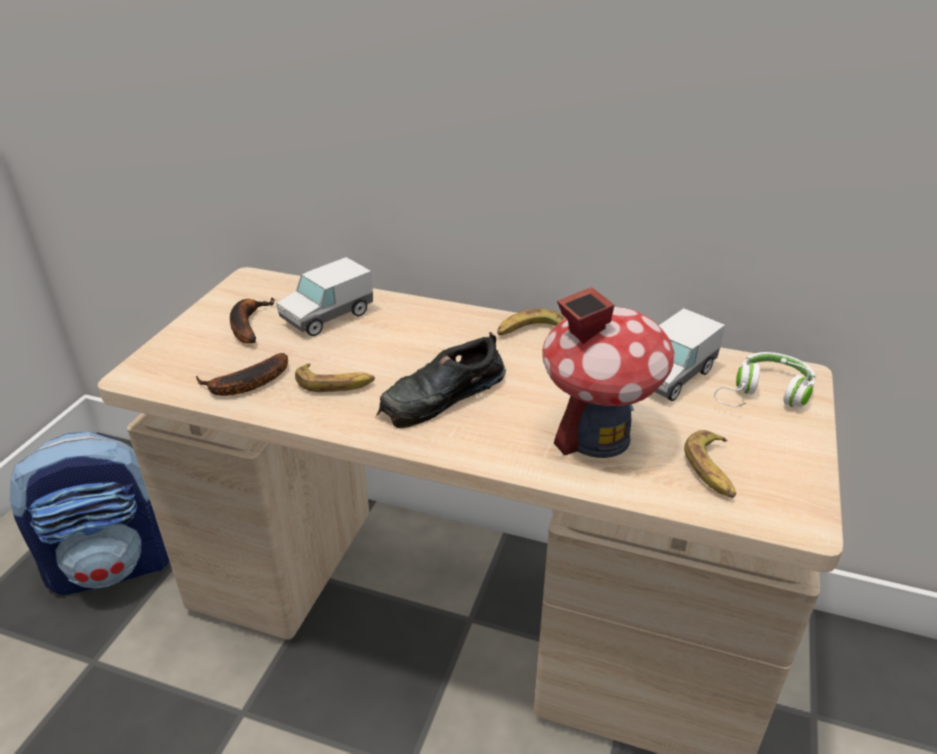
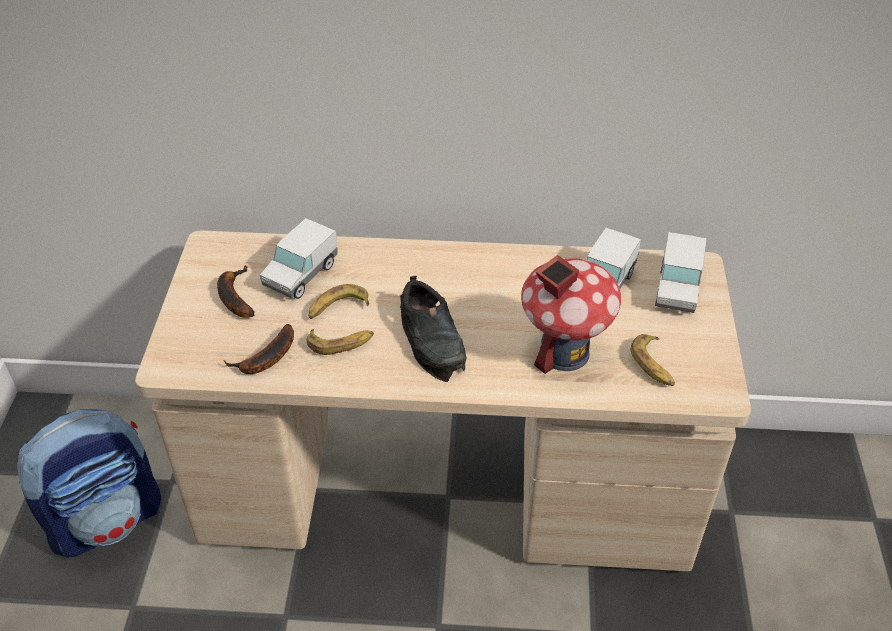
camera: 15 degrees left, 10 degrees up
(441, 396) = (432, 339): black shoe -> black shoe turned 60 degrees counterclockwise
(531, 331) = (481, 260): banana -> banana (338, 308)
(765, 394) = (677, 289): white headphones -> toy truck

